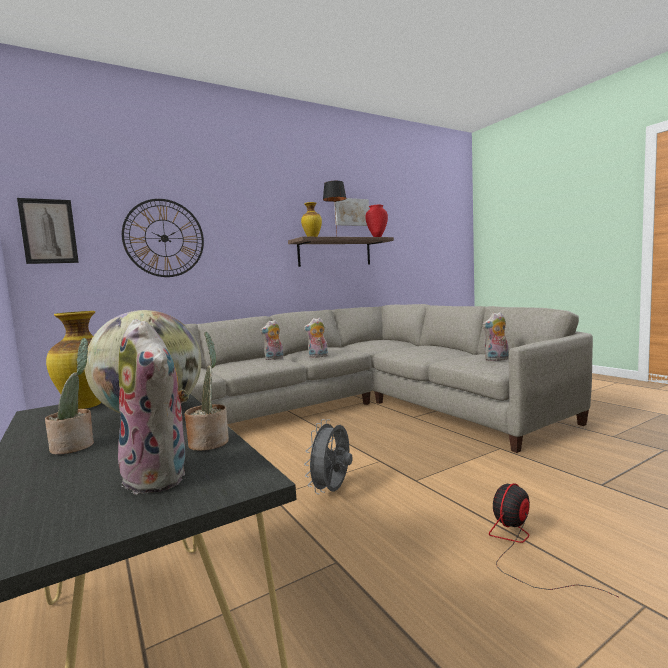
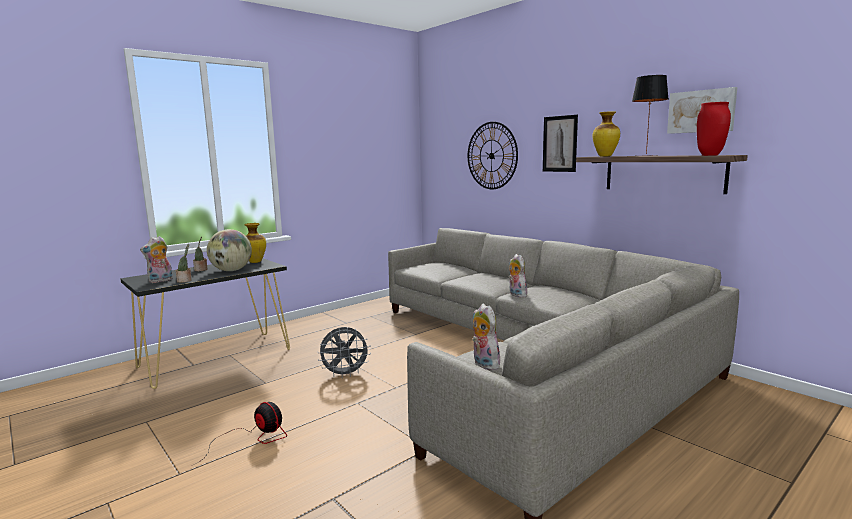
camera: 80 degrees right, 5 degrees up
(49, 231) = (436, 152): picture -> picture (560, 144)
(274, 359) = (501, 283): plush toy -> none
(333, 491) = (345, 374): grey fan -> grey fan turned 150 degrees clockwise

